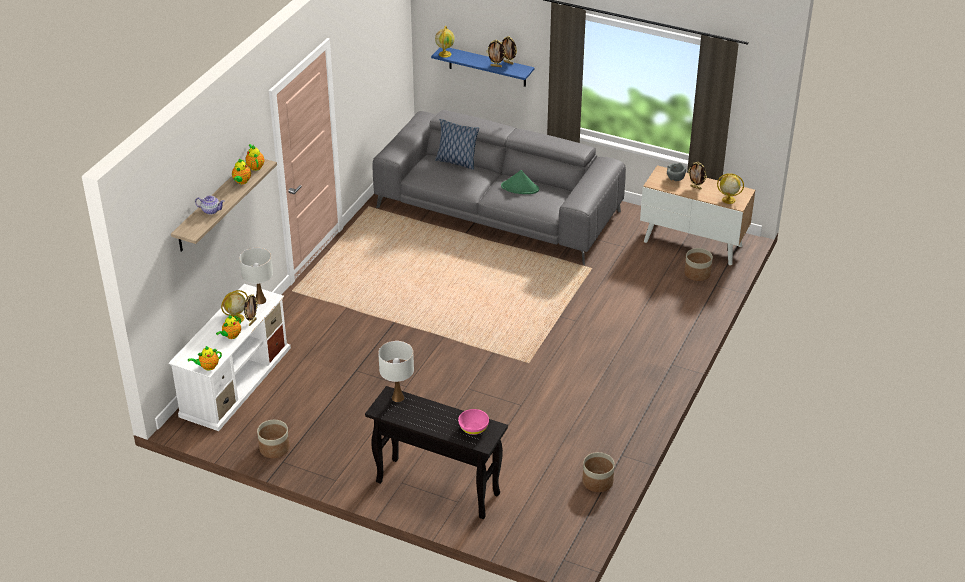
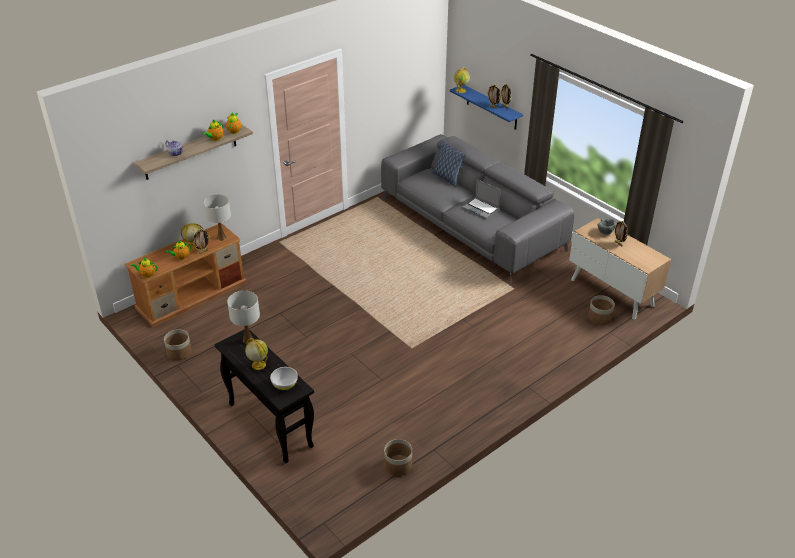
camera: 25 degrees right, 0 degrees up
(235, 381) = (192, 294): white tv stand -> brown tv stand
(473, 428) = (284, 384): pink bowl -> white bowl
(520, 188) = (481, 209): green hat -> laptop
(728, 200) = (640, 261): globe -> globe (258, 364)

